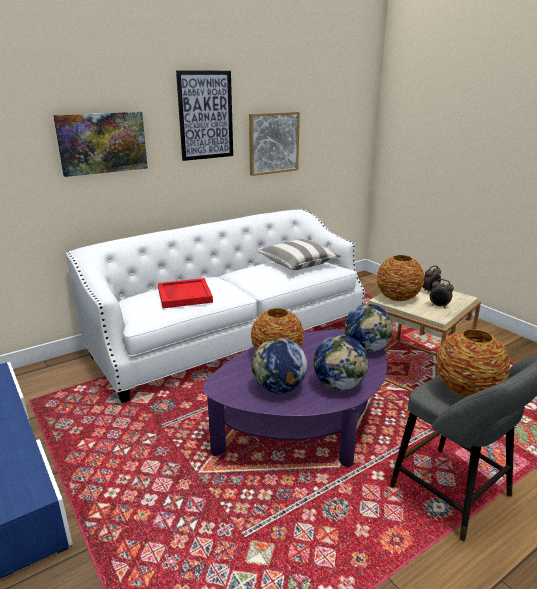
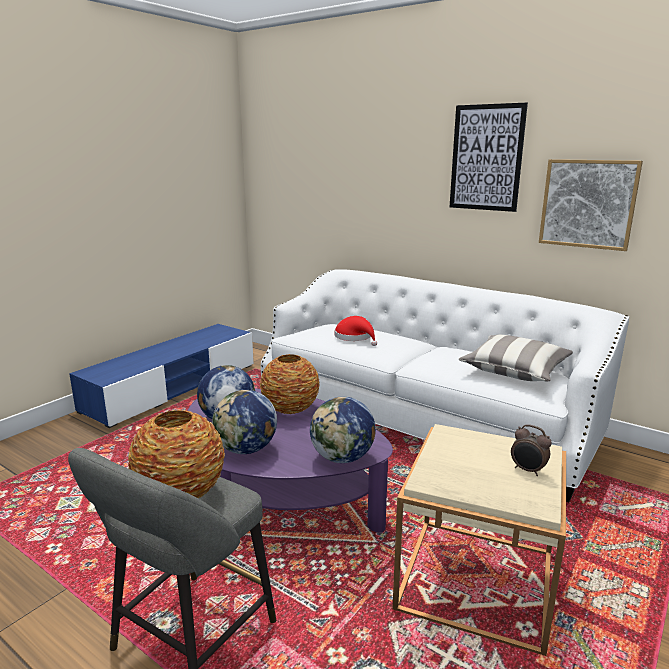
camera: 70 degrees right, 5 degrees down
(102, 143) = (376, 178): picture -> none
(184, 295) = (355, 337): red tray -> red hat
(397, 297) = (466, 443): vase -> none
(439, 306) = (470, 481): alarm clock -> none

